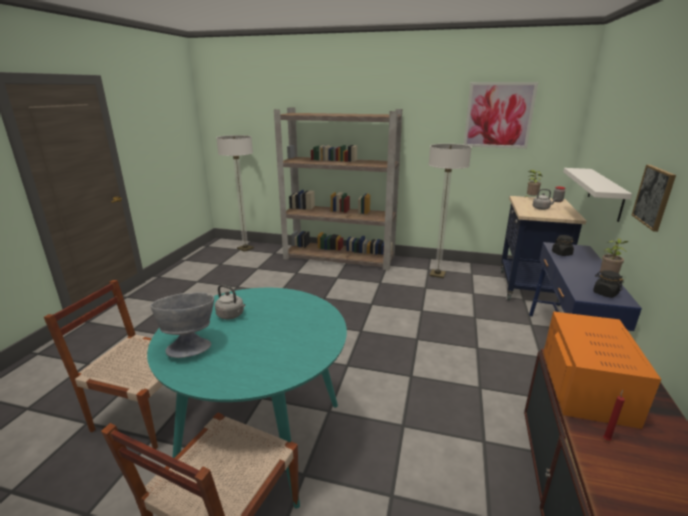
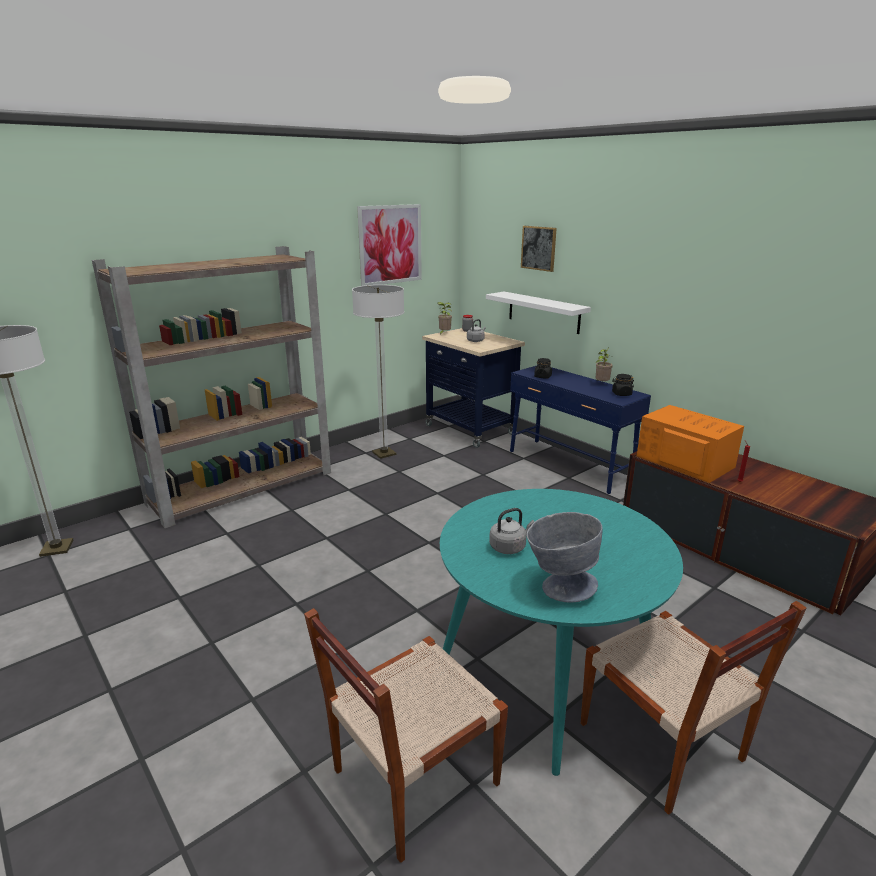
camera: 55 degrees left, 0 degrees up
(654, 197) = (625, 306): picture -> picture (538, 248)

